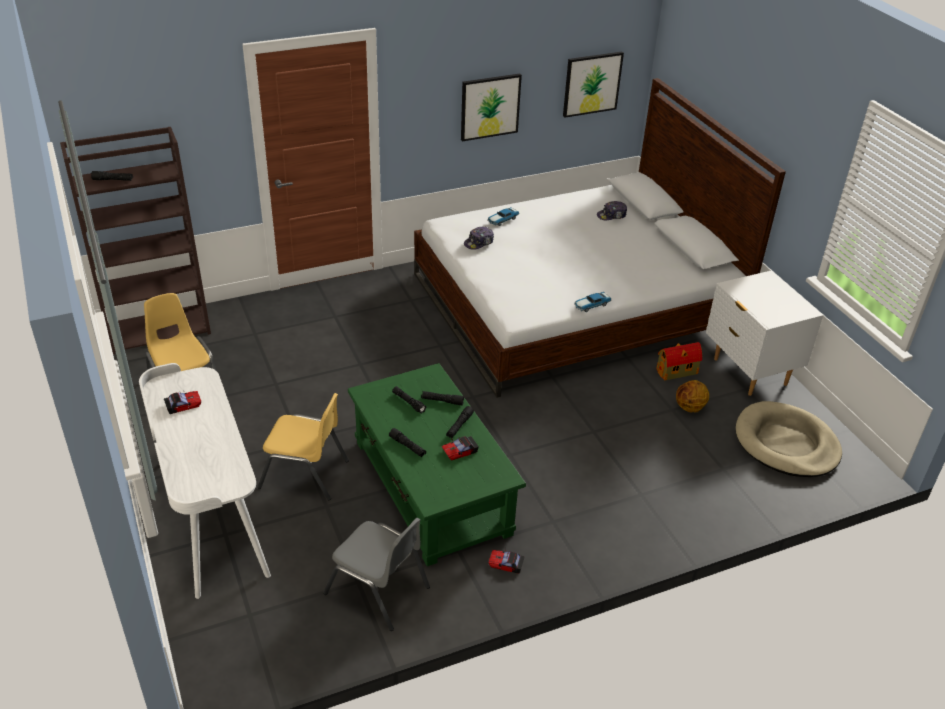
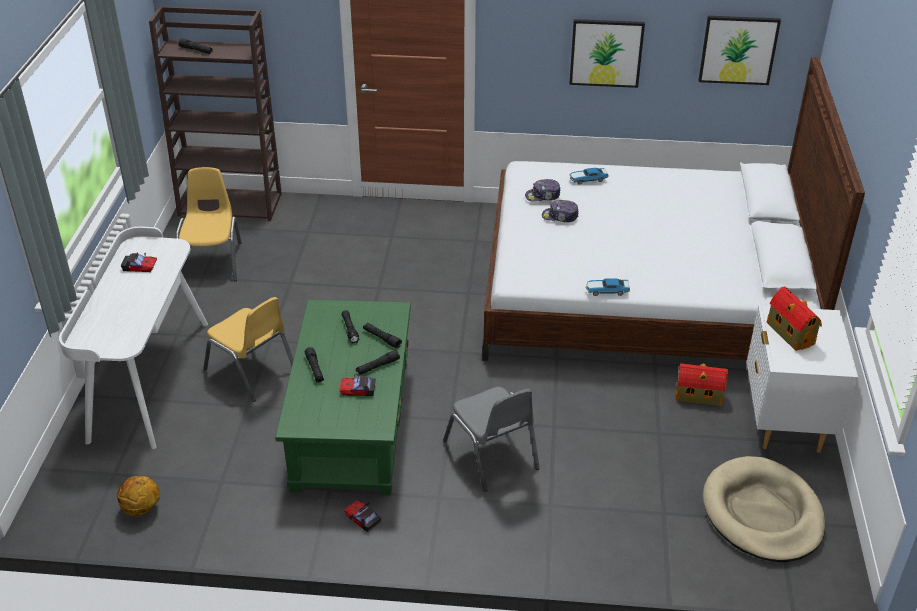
camera: 30 degrees right, 0 degrees up
(377, 590) = (231, 496): grey chair -> grey chair (491, 455)
(612, 215) = (715, 204): cap -> cap (560, 216)
(689, 408) = (680, 438): basketball -> basketball (141, 509)
(754, 297) = (789, 333): none -> toy house

